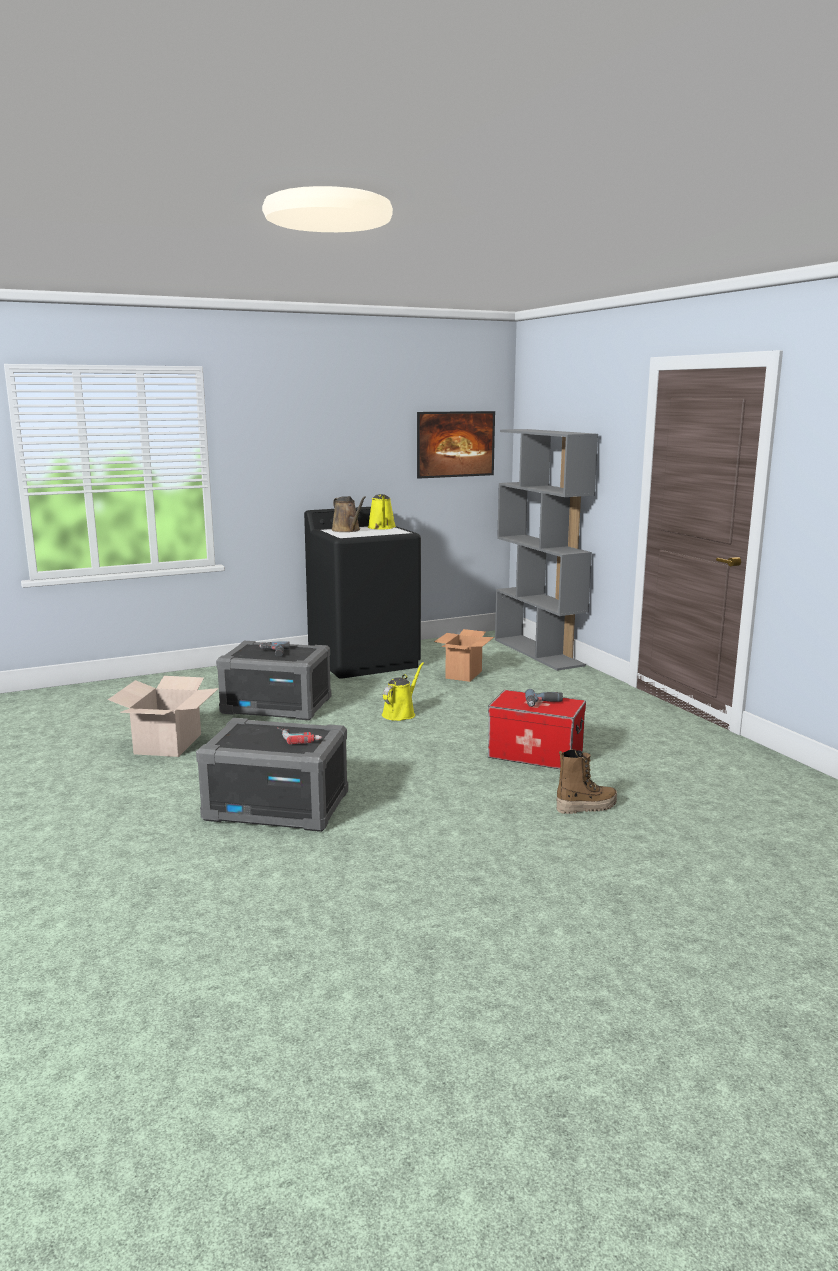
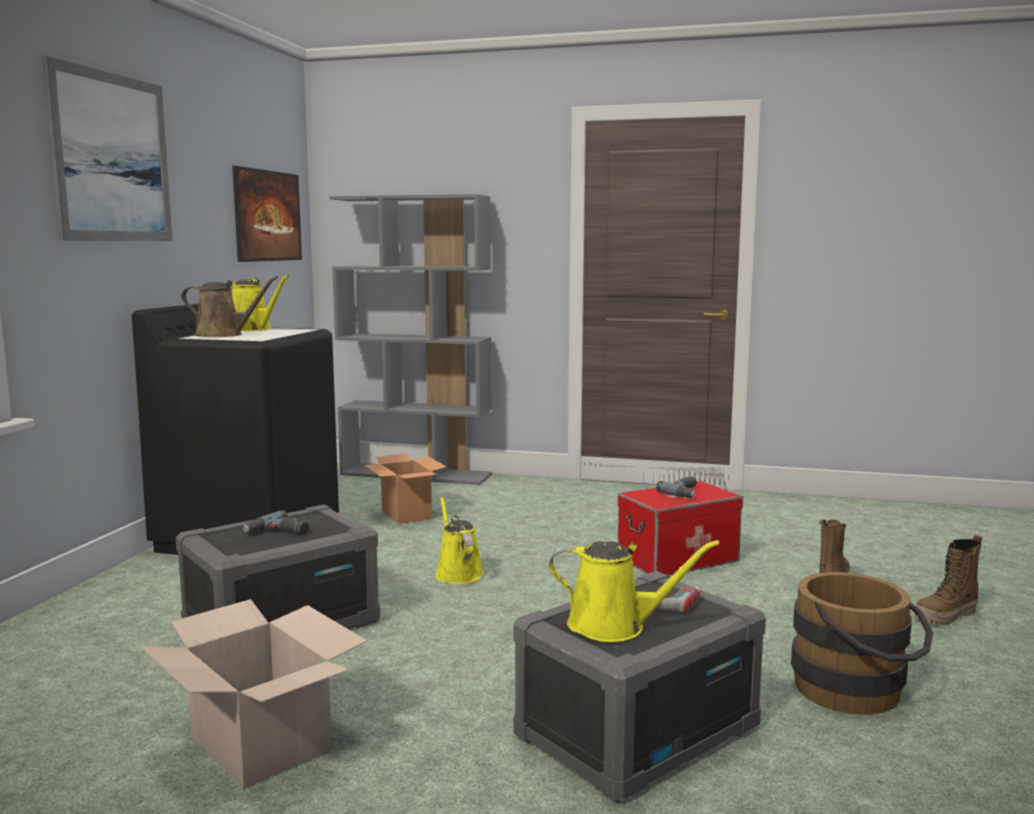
camera: 50 degrees left, 5 degrees down
(250, 736) = (614, 626): none -> yellow watering can
(300, 419) = (112, 158): none -> picture
(407, 849) = (856, 693): none -> brown bucket
(592, 855) = (946, 617): none -> boot

